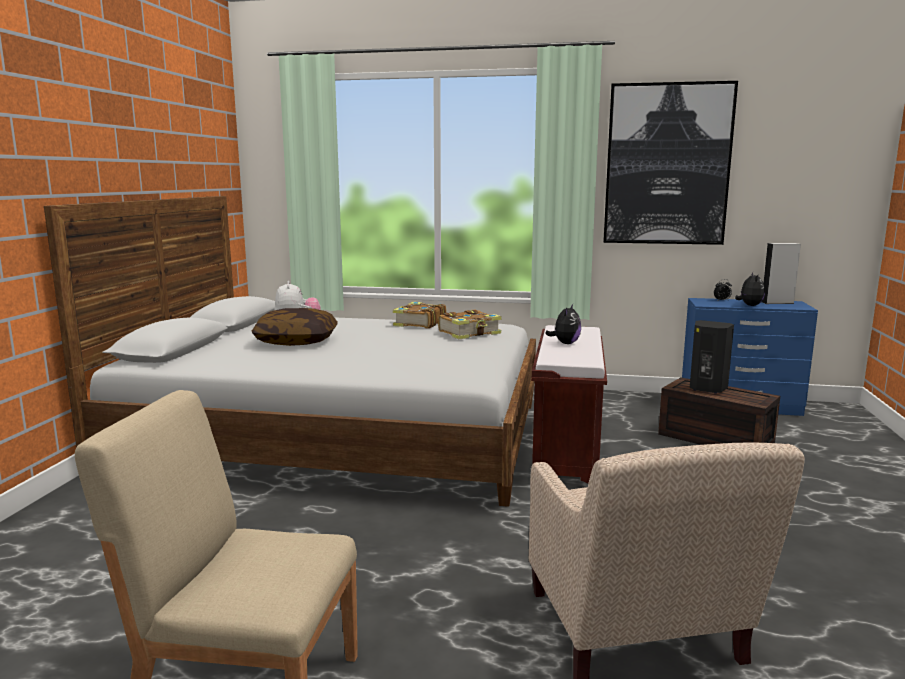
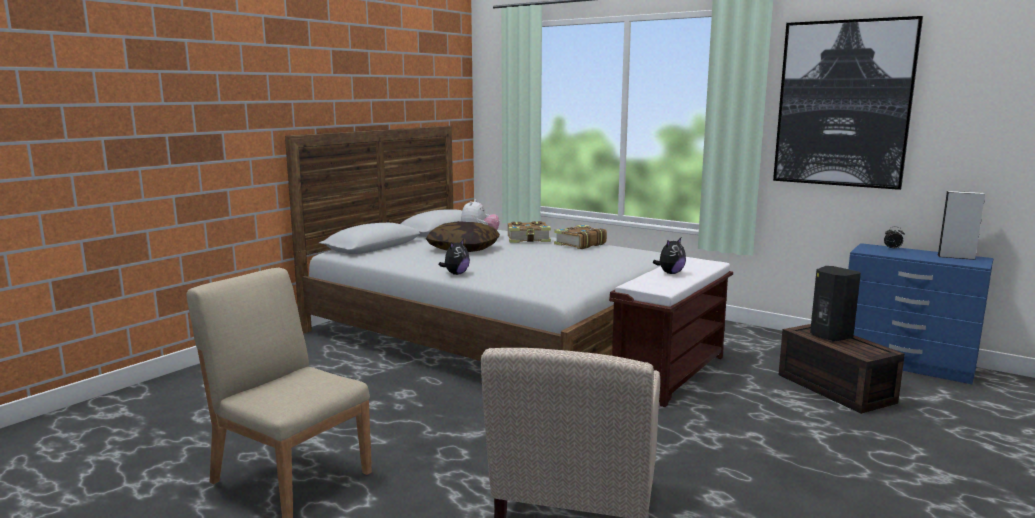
camera: 25 degrees right, 0 degrees up
(470, 333) = (609, 256): book -> book (529, 239)
(749, 305) = (914, 257): plush toy -> plush toy (456, 274)

